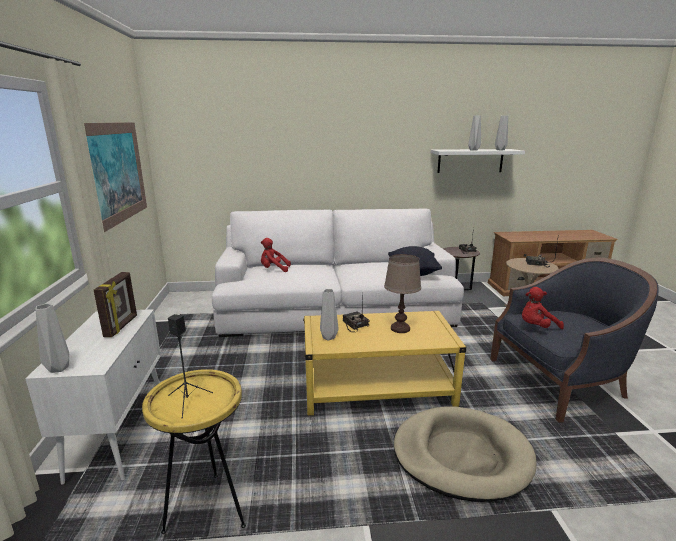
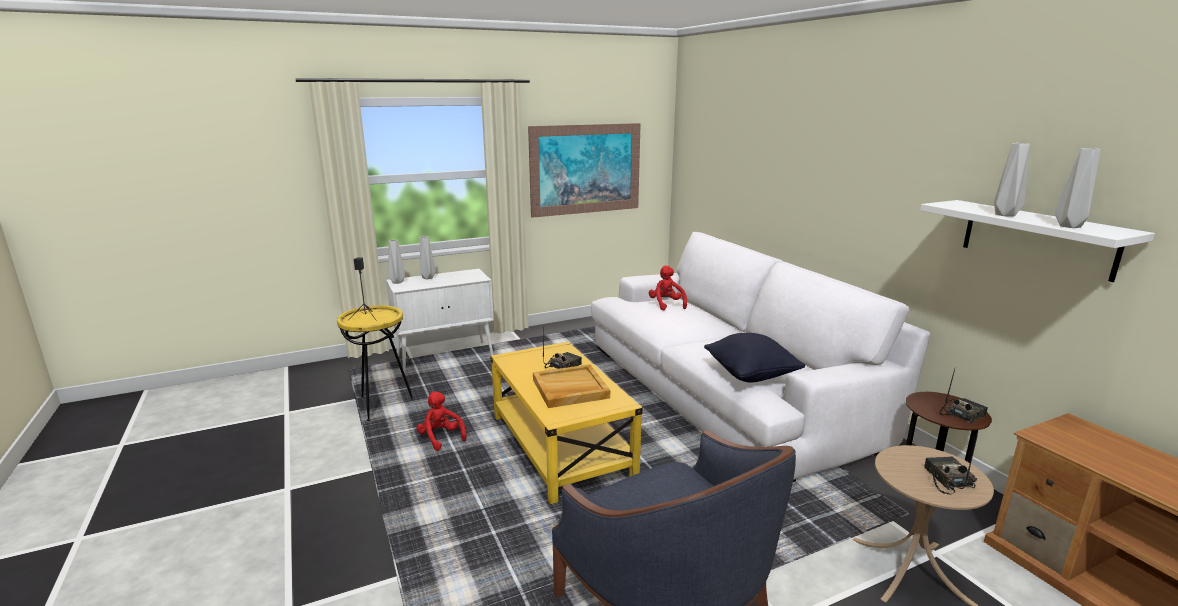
camera: 70 degrees right, 0 degrees up
(122, 326) = (458, 279): picture frame -> none
(329, 338) = (526, 359): grey vase -> grey vase (427, 278)
(400, 328) = (570, 389): brown table lamp -> beige tray
(461, 455) = (465, 511): beige dog bed -> none
(536, 327) = (642, 482): red plush toy -> red plush toy (441, 438)

